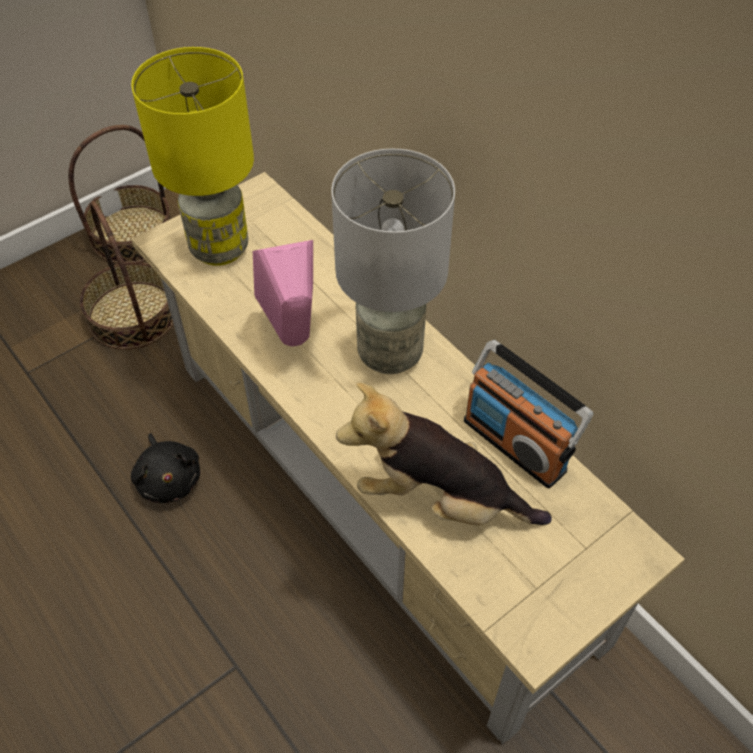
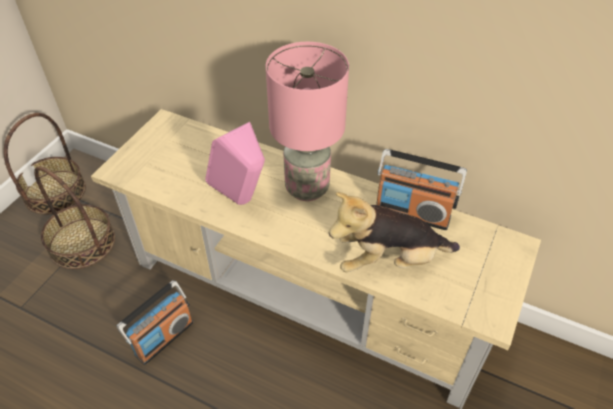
camera: 25 degrees left, 5 degrees down
(169, 479) = (163, 338): black plush toy -> radio
(220, 247) = (158, 162): yellow table lamp -> none
(390, 352) = (307, 187): grey table lamp -> pink table lamp

